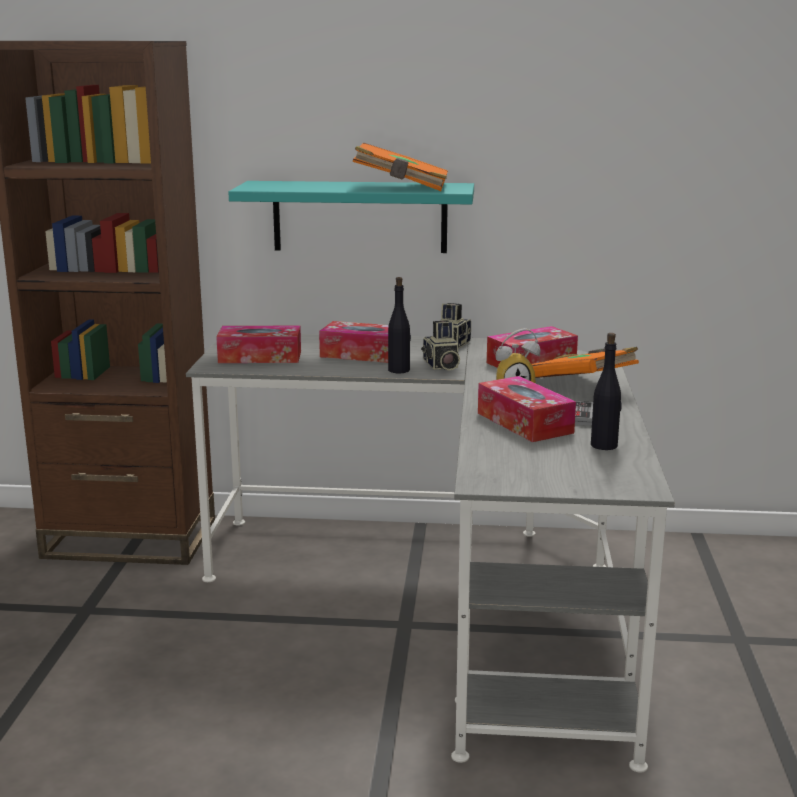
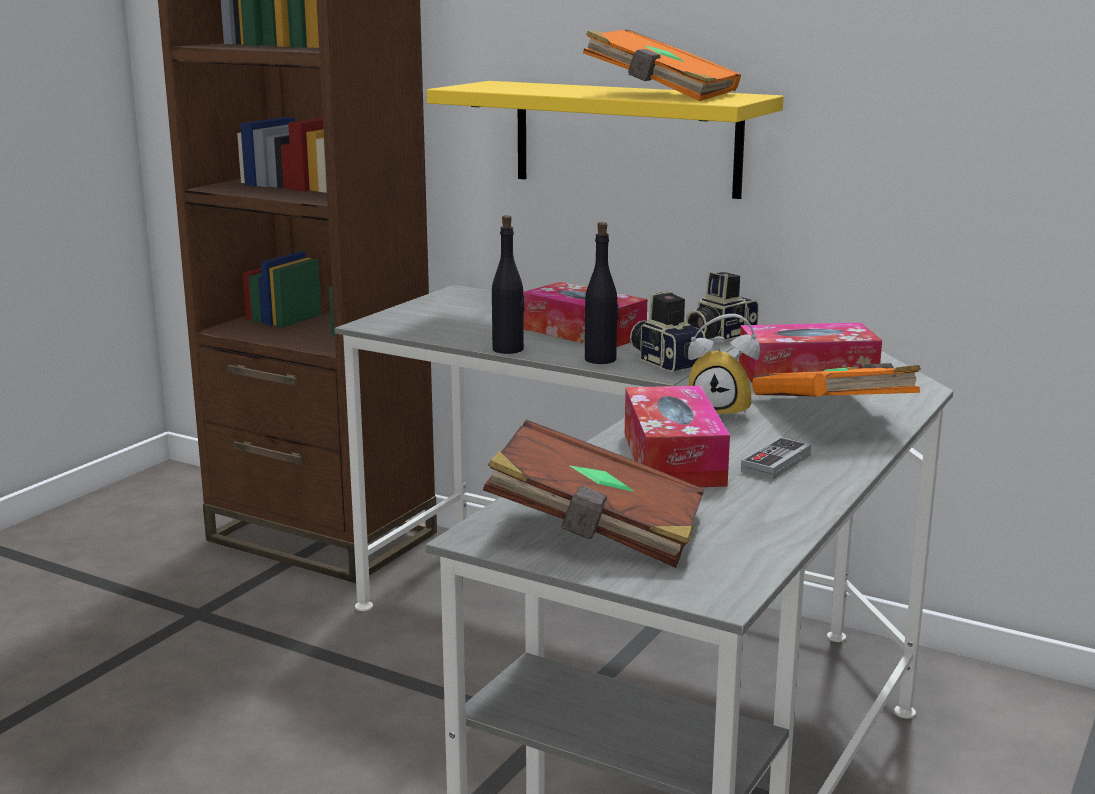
camera: 25 degrees right, 0 degrees up
(260, 357) = (449, 320): tissue box -> none
(360, 216) = (626, 138): turquoise shelf -> yellow shelf
(441, 366) = (666, 361): camera -> camera turned 135 degrees clockwise
(540, 470) = (596, 532): none -> brown book
(604, 445) = (749, 513): black bottle -> black bottle (508, 349)

